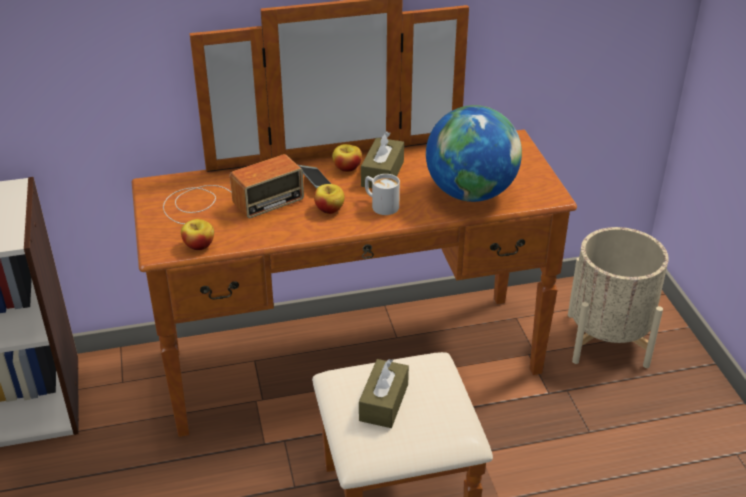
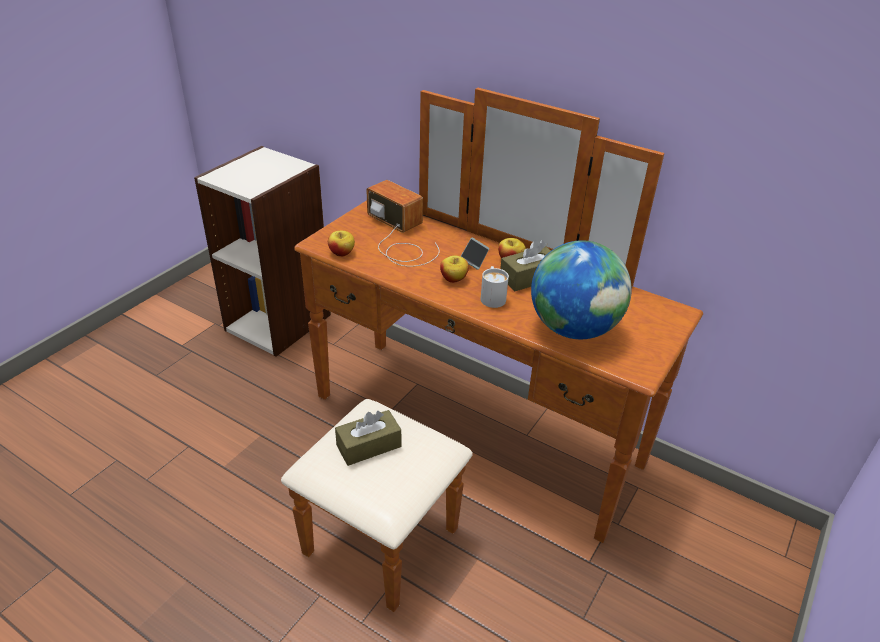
camera: 45 degrees right, 0 degrees up
(227, 202) = (400, 237): radio -> radio turned 150 degrees counterclockwise
(607, 340) = (698, 562): beige planter -> none

